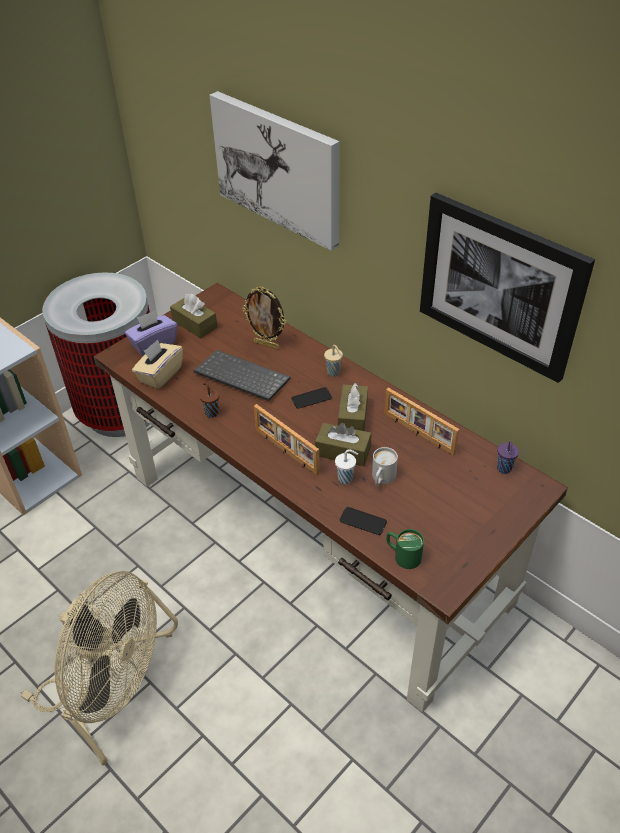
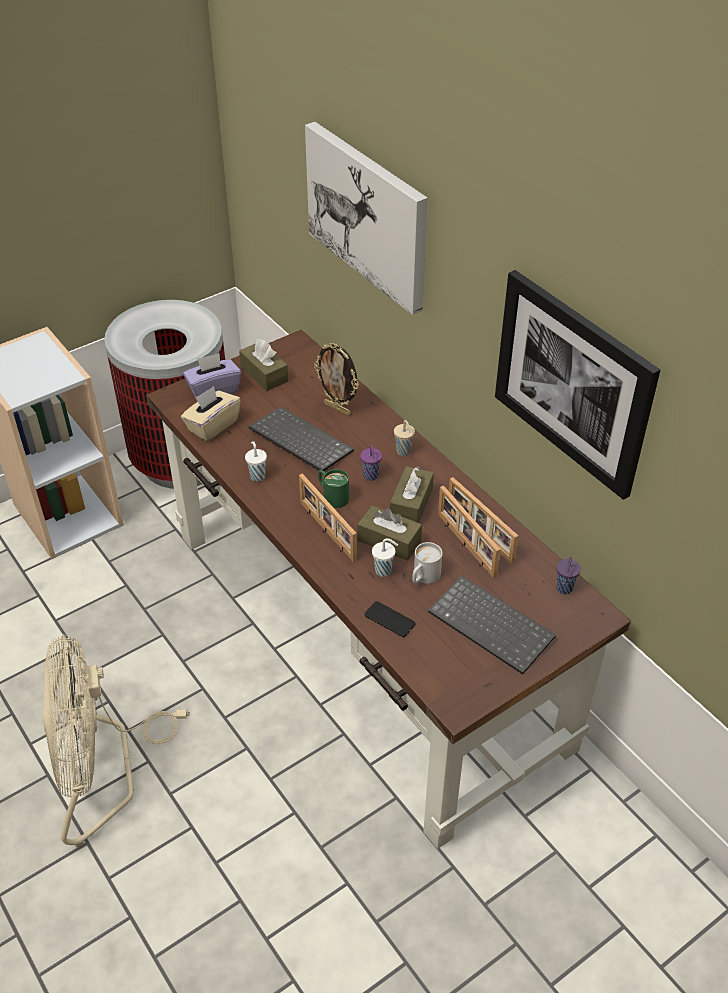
camera: 10 degrees right, 0 degrees up
(110, 690) = (104, 762): beige fan -> beige fan turned 135 degrees clockwise
(211, 412) = (257, 476): brown cup -> white cup
(311, 398) = (371, 476): phone -> purple cup
(402, 555) = (422, 663): green mug -> green mug (332, 496)
(409, 445) = (465, 545): none -> picture frame
(454, 511) = (493, 625): none -> keyboard

